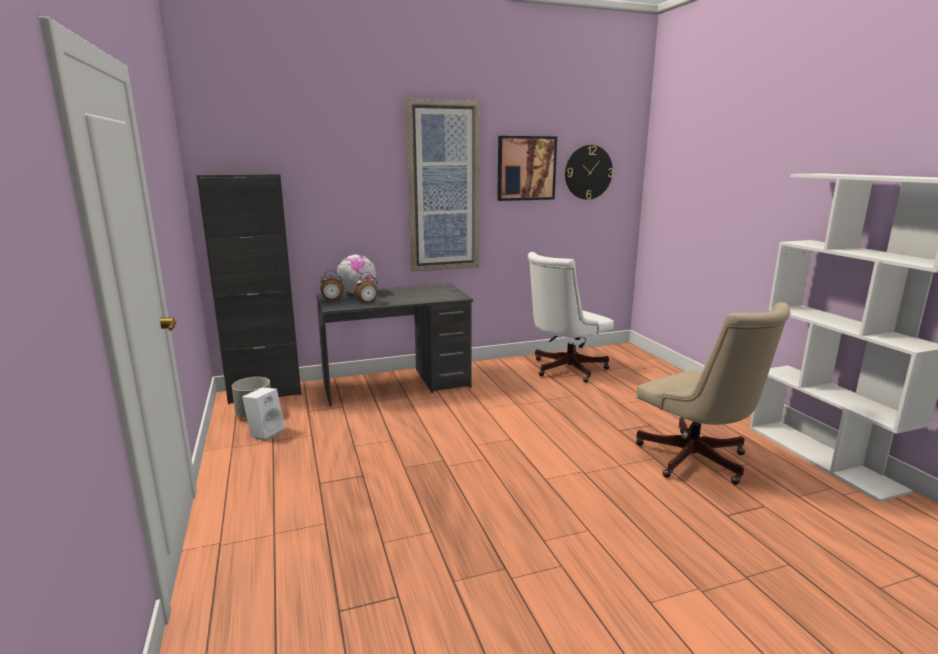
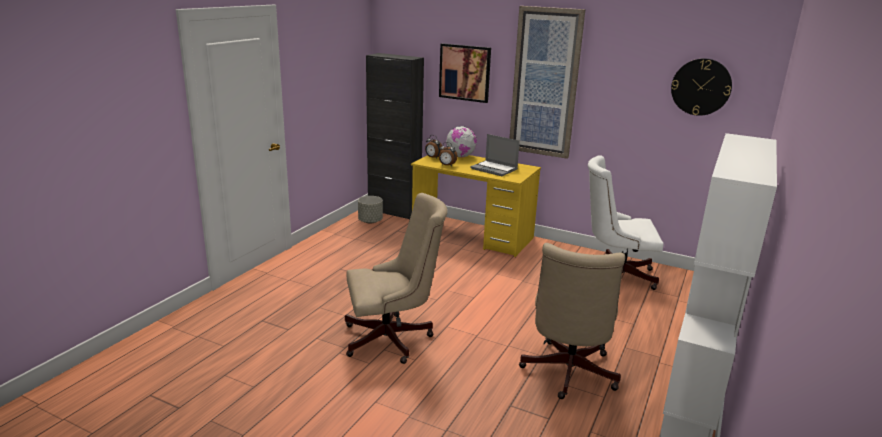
camera: 45 degrees right, 5 degrees up
(266, 433) = (359, 233): white speaker -> none
(396, 384) = (472, 235): grey desk -> yellow desk
(420, 294) = (494, 169): none -> laptop
(526, 168) = (628, 75): picture -> picture (465, 72)
(529, 523) = (393, 339): none -> beige office chair

